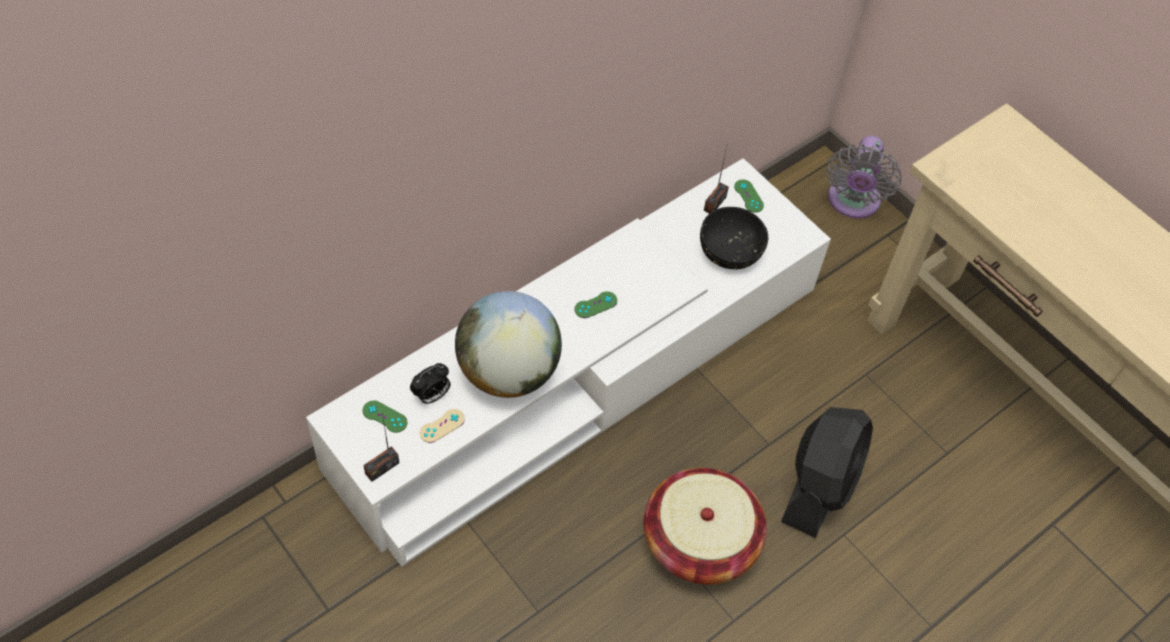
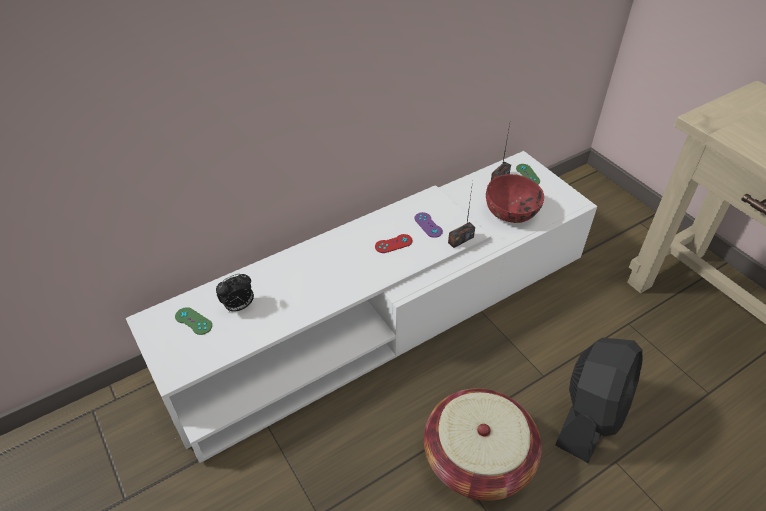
camera: 10 degrees right, 10 degrees down
(382, 468) = (179, 364): radio -> radio (460, 240)
(442, 426) = (242, 331): beige game controller -> none
(508, 372) = (310, 291): globe -> none
(595, 305) = (393, 244): green game controller -> red game controller
(633, 277) = (428, 225): none -> purple game controller
(730, 252) = (511, 212): black bowl -> red bowl
(852, 202) = (610, 200): grey fan -> none

